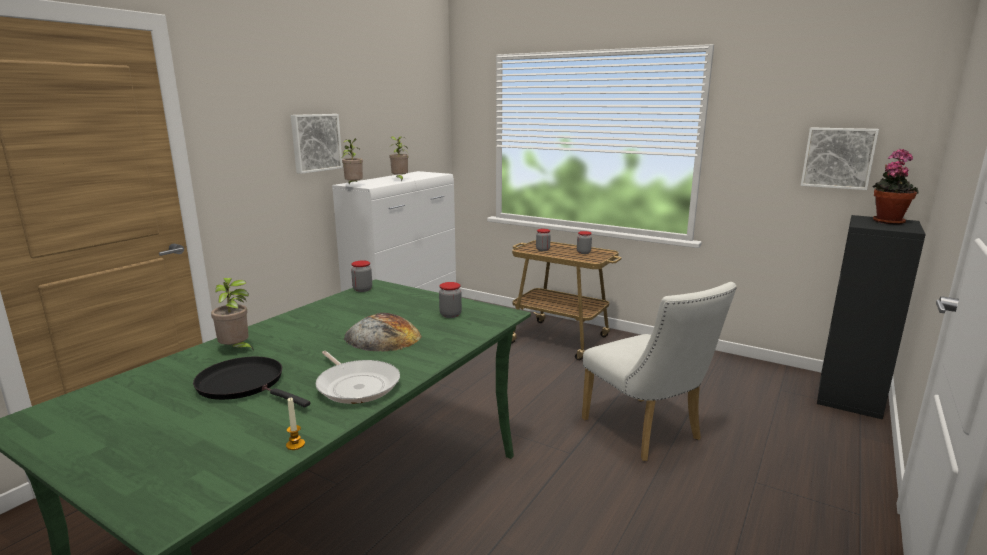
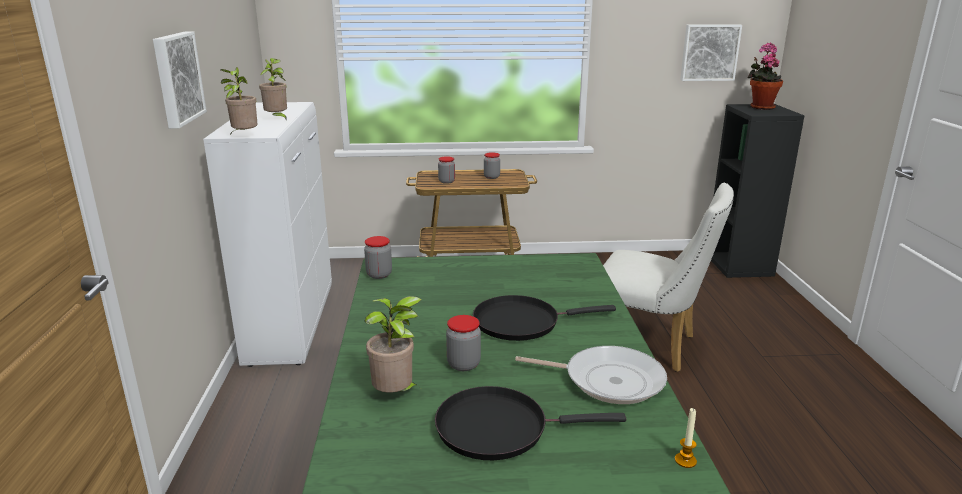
camera: 35 degrees left, 5 degrees up
(382, 337) = (521, 322): bread -> black frying pan
(450, 315) = (534, 277): jar -> jar (463, 364)

